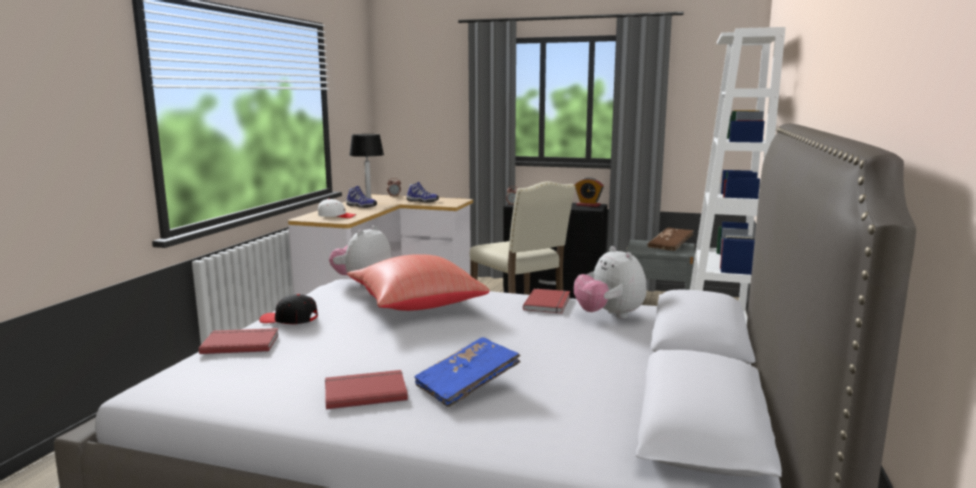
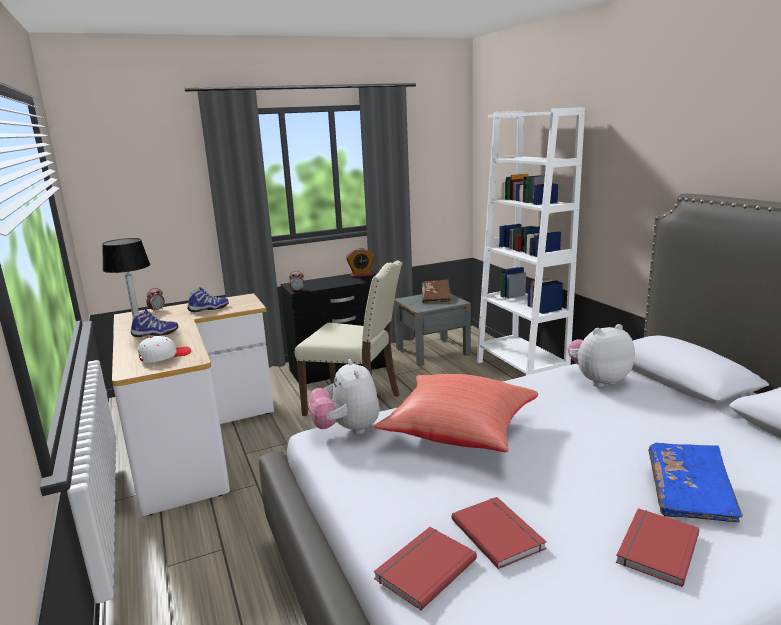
camera: 40 degrees left, 5 degrees up
(289, 319) = (391, 509): black cap -> none
(549, 303) = (538, 385): red book -> red book (499, 533)
(609, 316) = (598, 380): plush toy -> plush toy turned 135 degrees clockwise

